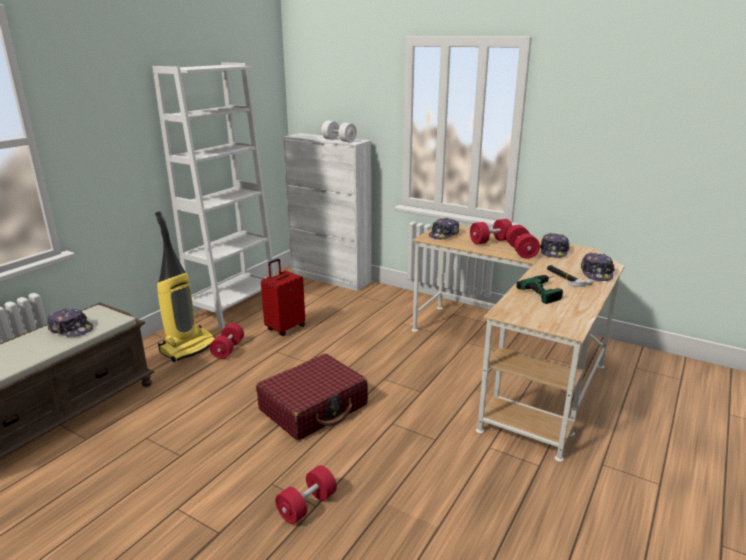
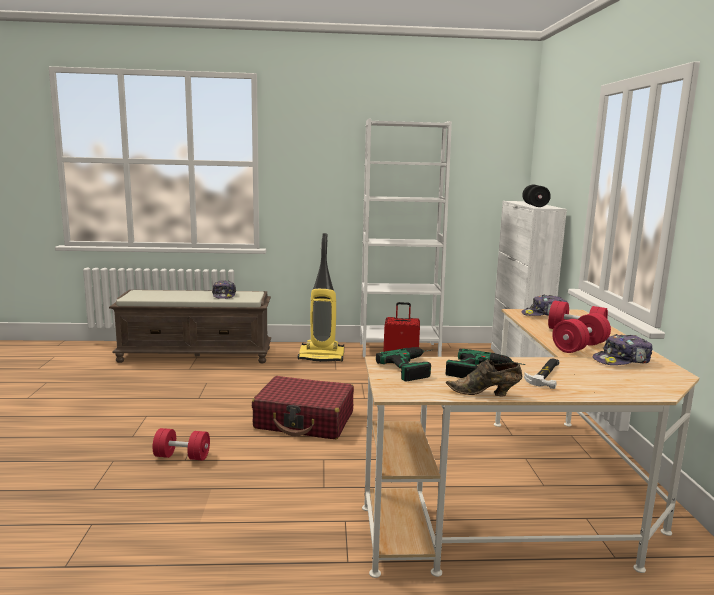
camera: 55 degrees right, 10 degrees down
(228, 349) = (338, 368): red dumbbell -> none
(339, 140) = (535, 205): white dumbbell -> black dumbbell
(523, 307) = (417, 367): none -> power drill
(588, 304) = (485, 393): none -> brown shoe
(596, 273) = (602, 388): cap -> none

